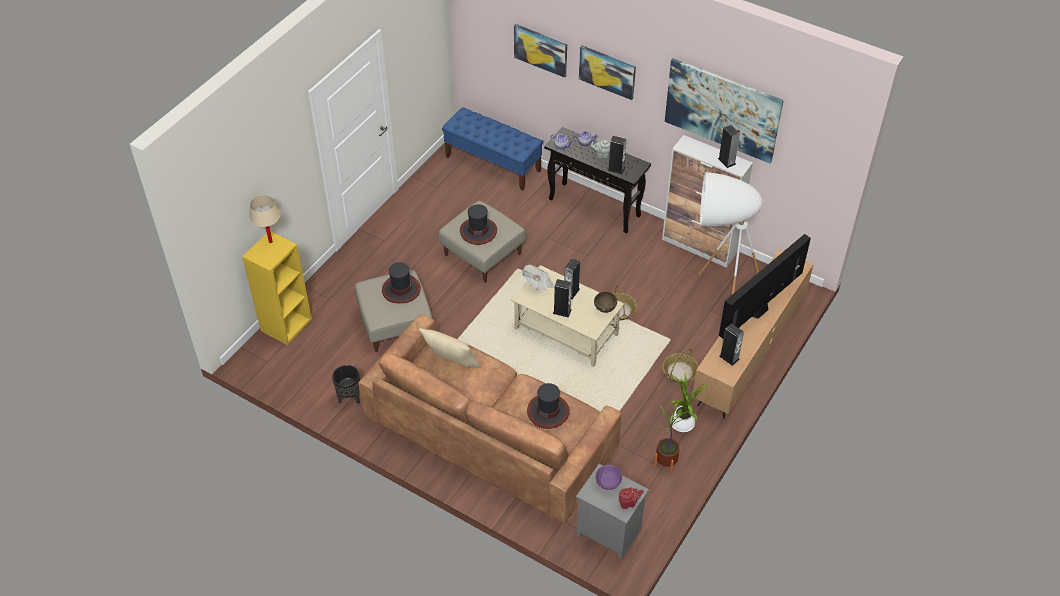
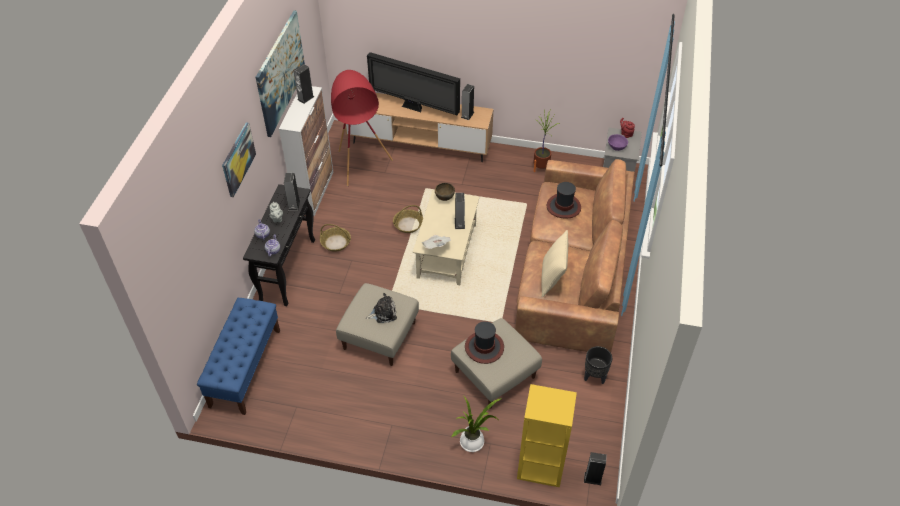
camera: 110 degrees left, 0 degrees up
(270, 241) = (539, 408): beige table lamp -> none
(478, 231) = (383, 313): hat -> plush toy
(541, 50) = (208, 221): picture -> none
(571, 292) = (435, 223): speaker -> speaker (592, 478)
(680, 372) = (455, 177): basket -> basket (336, 242)
(681, 425) = (504, 166): potted plant -> potted plant (474, 442)
(716, 289) = (360, 173): white floor lamp -> red floor lamp

